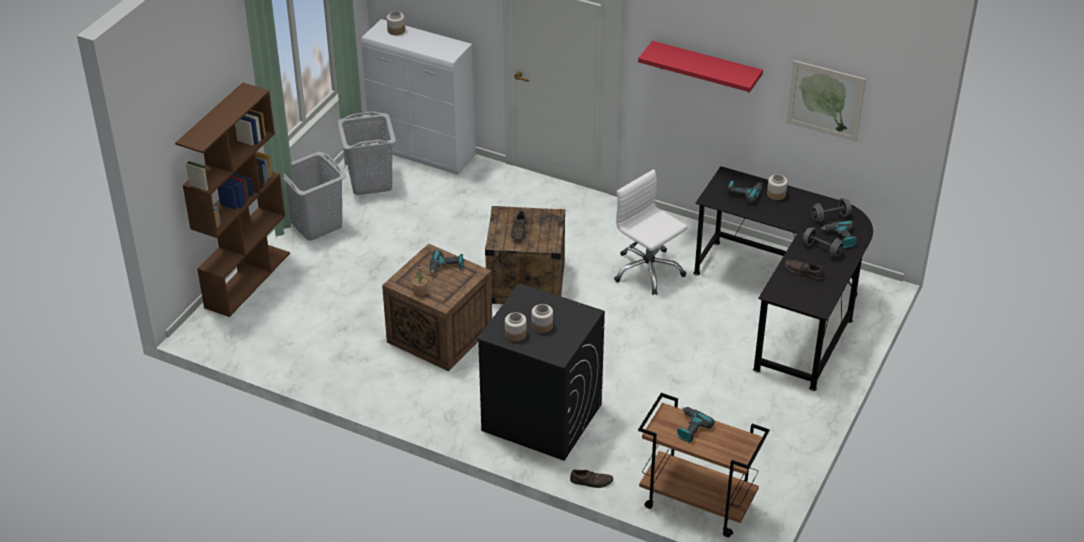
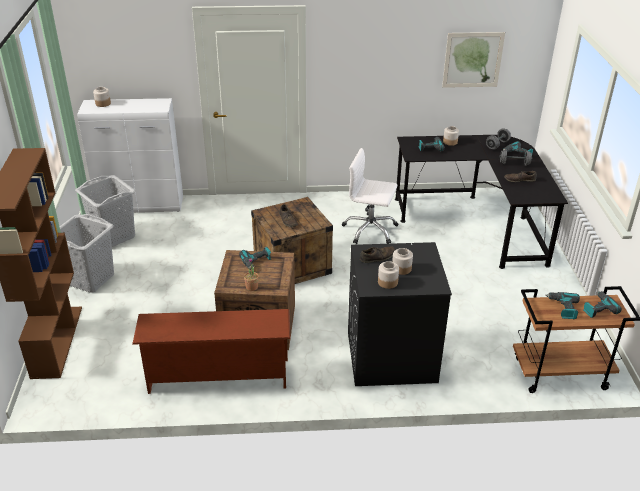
camera: 30 degrees left, 5 degrees down
(363, 371) = (217, 377): none -> brown shoe rack
(591, 481) = (473, 390): brown shoe -> brown shoe (377, 257)
(706, 67) = (376, 60): red shelf -> none
(726, 442) = (598, 308): none -> power drill

